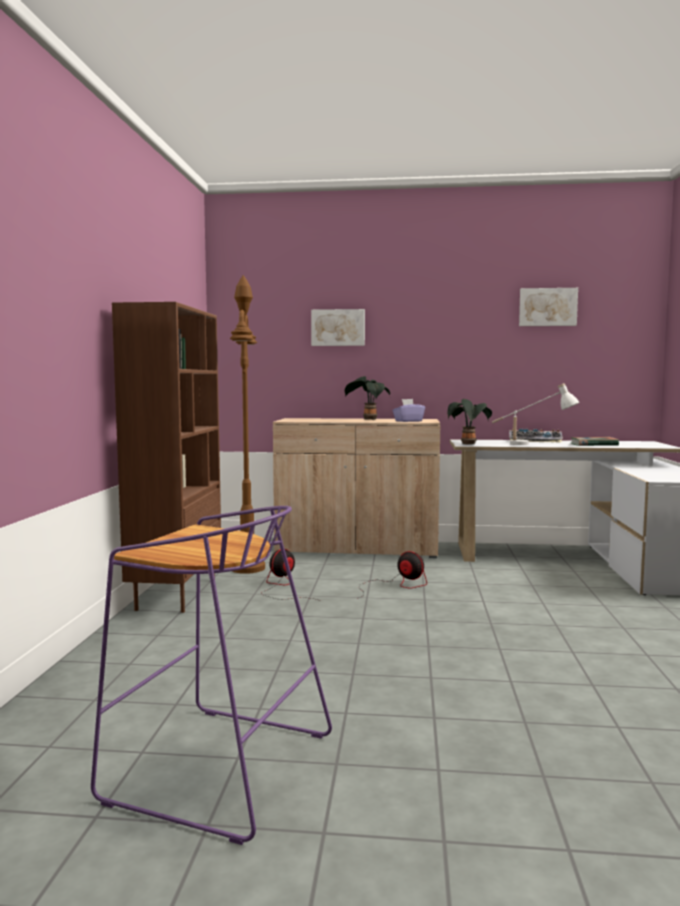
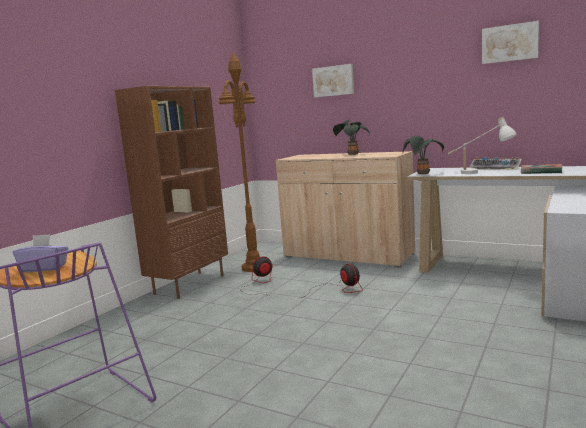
camera: 25 degrees right, 5 degrees up
(408, 421) = (376, 155): purple tissue box -> purple tissue box (44, 268)

